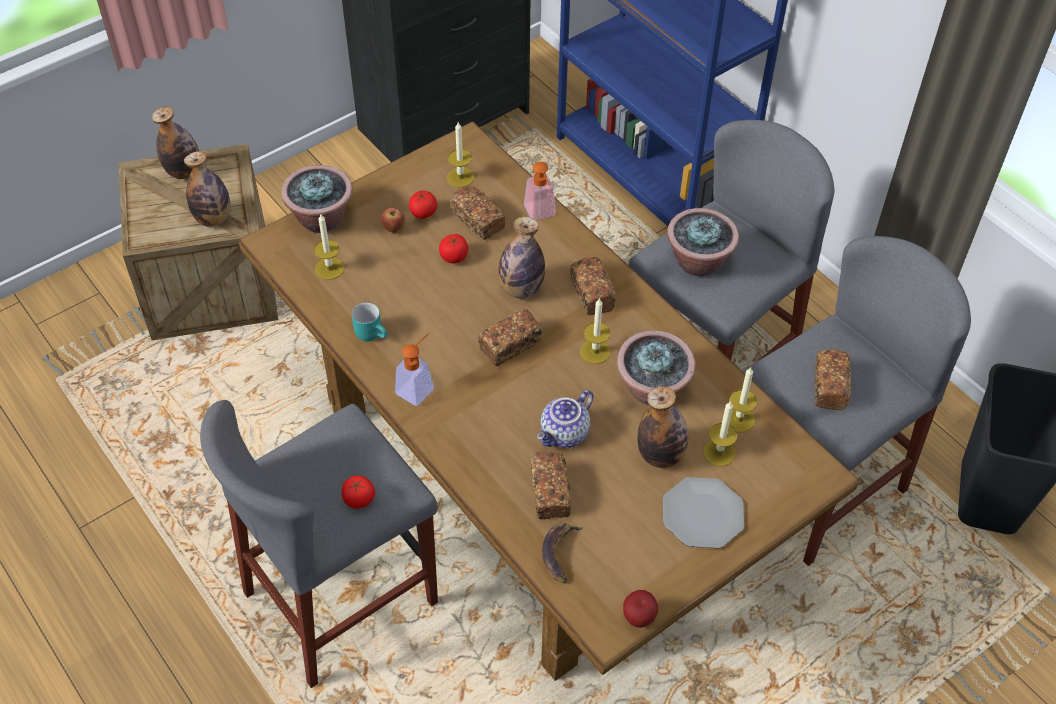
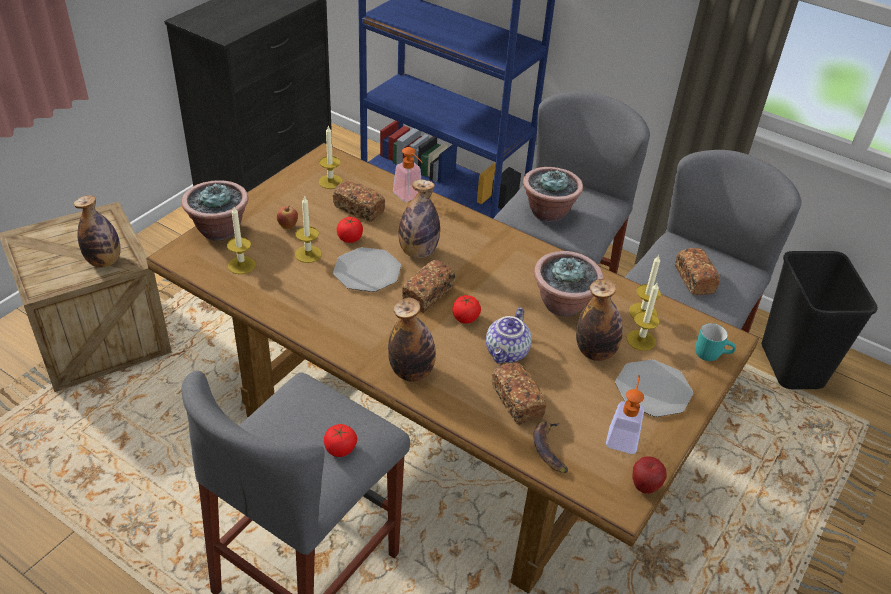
camera: 20 degrees left, 10 degrees down
(184, 171) = (65, 230): bottle -> bottle (411, 372)
(373, 333) = (302, 307): turquoise mug -> turquoise mug (711, 353)
(418, 387) = (361, 342): soap dispenser -> soap dispenser (623, 436)
(423, 213) = (309, 211): tomato -> tomato (465, 318)
(456, 302) = (367, 271): none -> plate
(591, 294) = (478, 245): bread -> none
(595, 351) = (502, 286): candle -> candle (308, 254)

